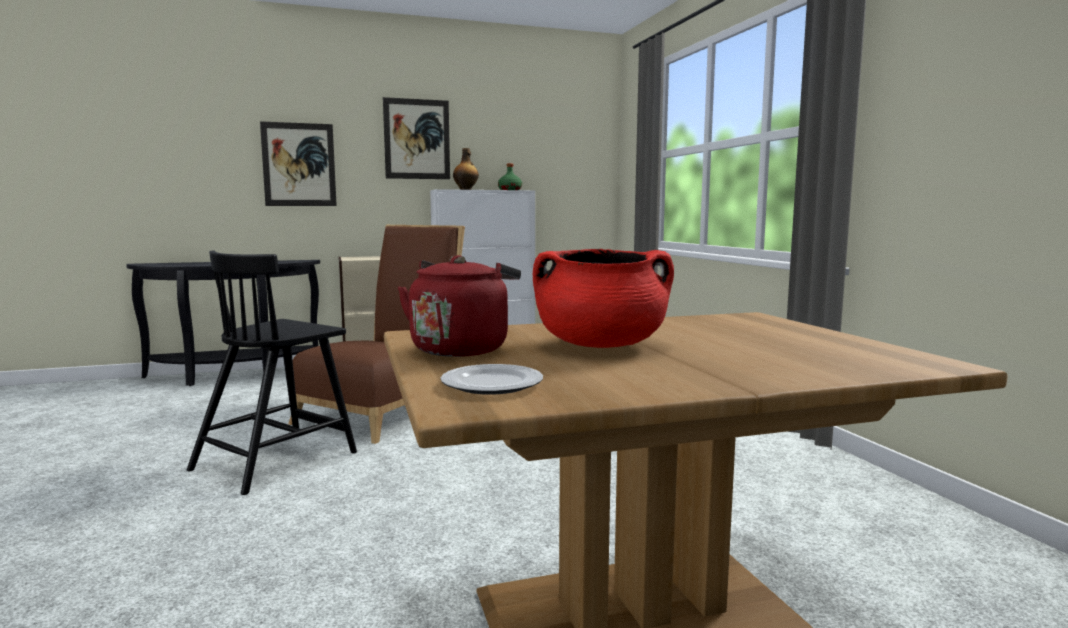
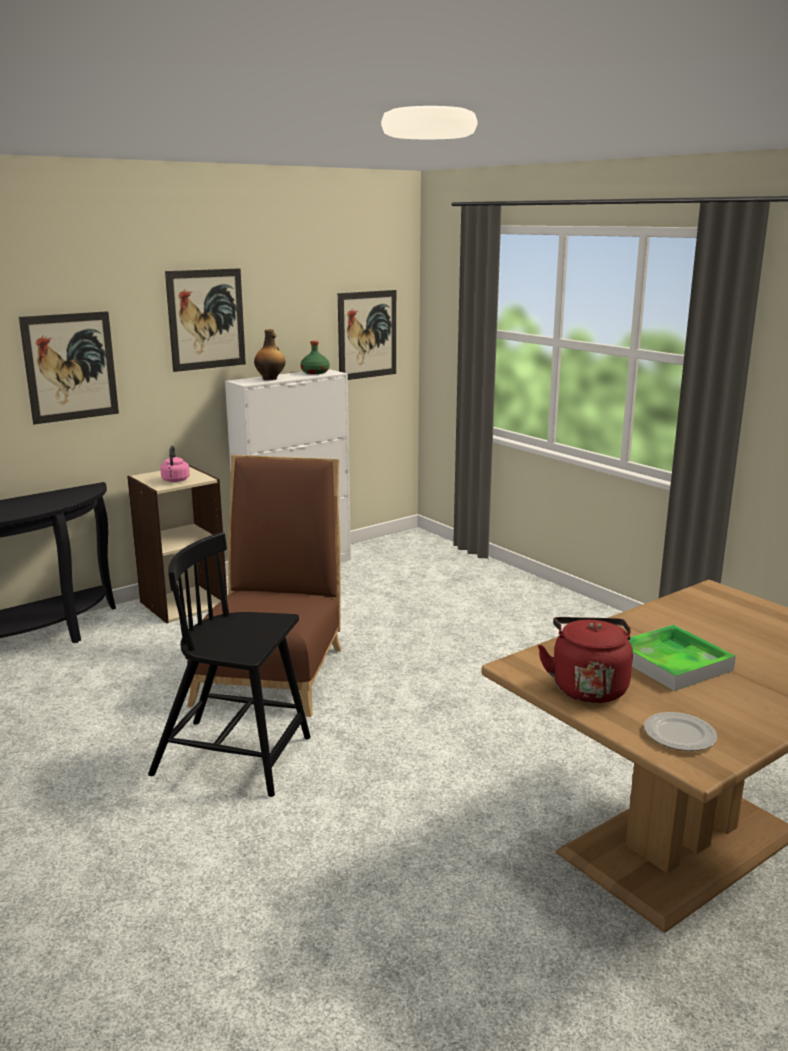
camera: 20 degrees left, 10 degrees up
(277, 460) = (235, 757): black chair -> black chair turned 90 degrees clockwise
(366, 258) = (175, 480): none -> pink kettle
(566, 167) = (367, 335): none -> picture
(601, 345) = (672, 663): red cooking pot -> tray

